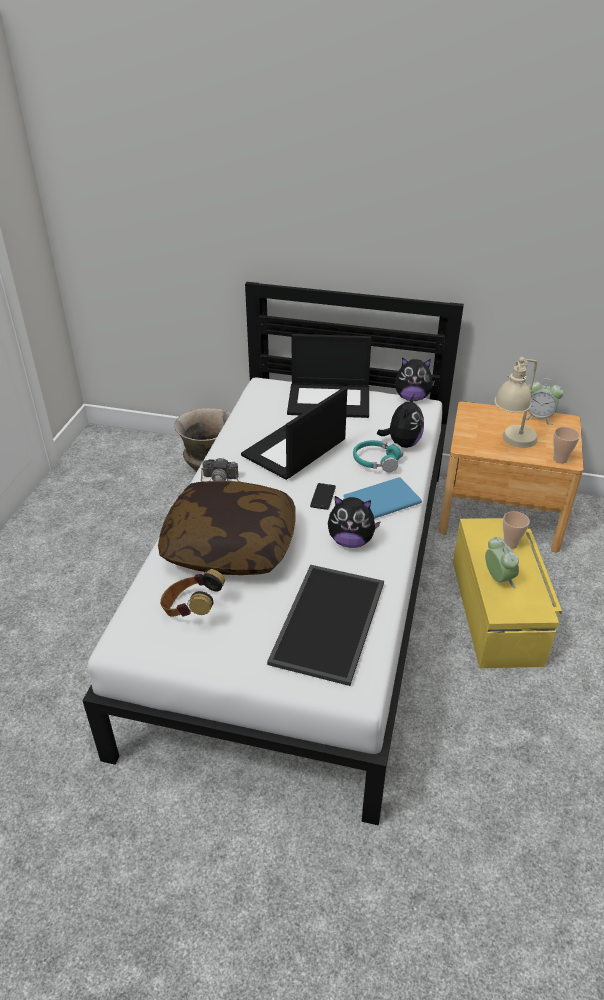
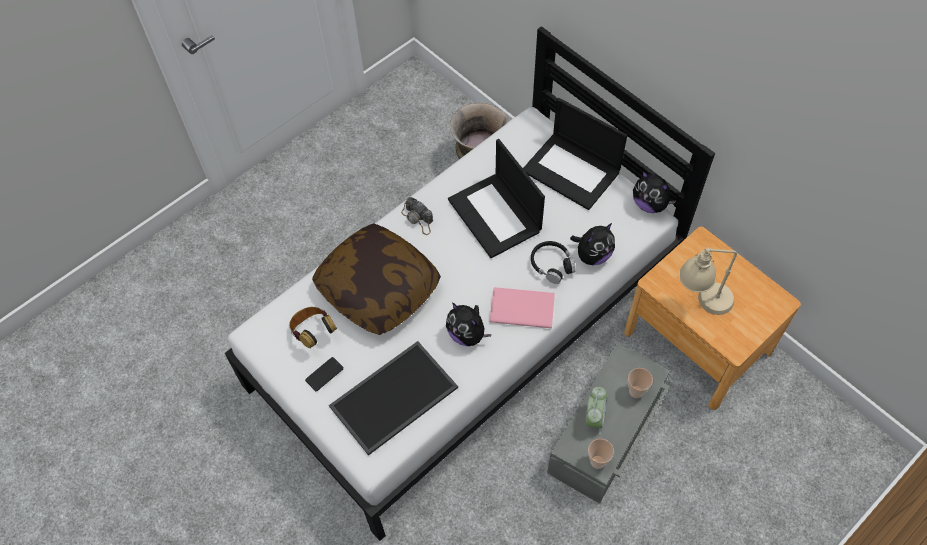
camera: 35 degrees right, 20 degrees up
(294, 449) = (496, 215): laptop -> laptop turned 105 degrees counterclockwise
(323, 496) = (480, 279): phone -> phone (324, 374)
(376, 461) = (552, 264): turquoise headphones -> black headphones
(379, 500) = (520, 307): blue book -> pink book
(497, 610) = (606, 433): yellow storage box -> grey storage box
(538, 417) = (758, 284): alarm clock -> none
(560, 459) = (729, 343): cup -> cup (597, 462)

